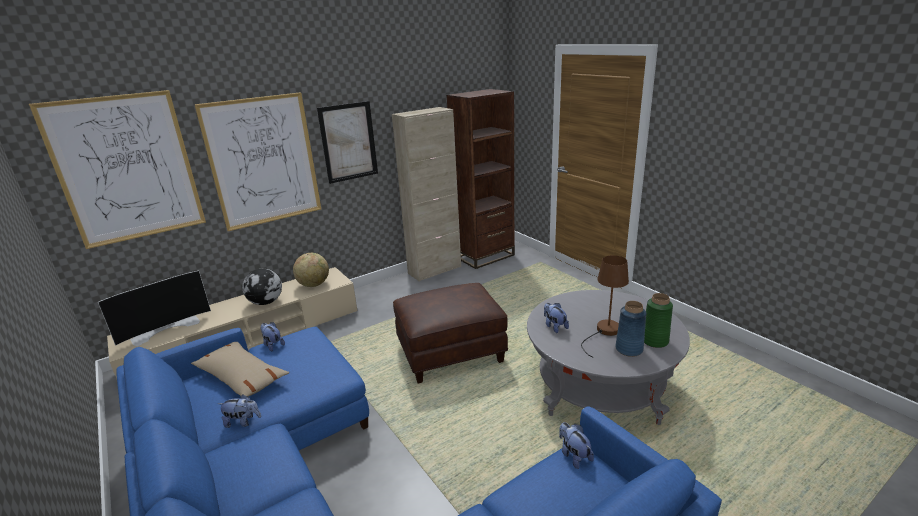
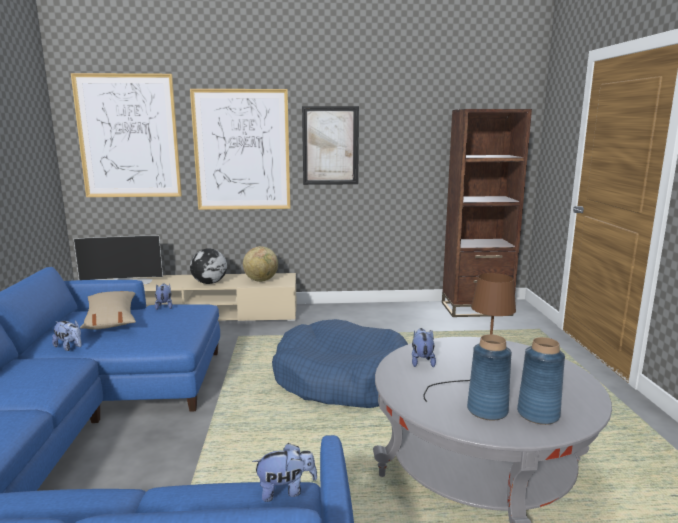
camera: 30 degrees right, 10 degrees down
(434, 270) = (407, 308): beige cabinet -> none
(451, 353) = (342, 379): brown ottoman -> blue dog bed
(574, 455) = (285, 491): plush toy -> plush toy turned 75 degrees clockwise
(655, 341) = (538, 414): green vase -> blue vase

